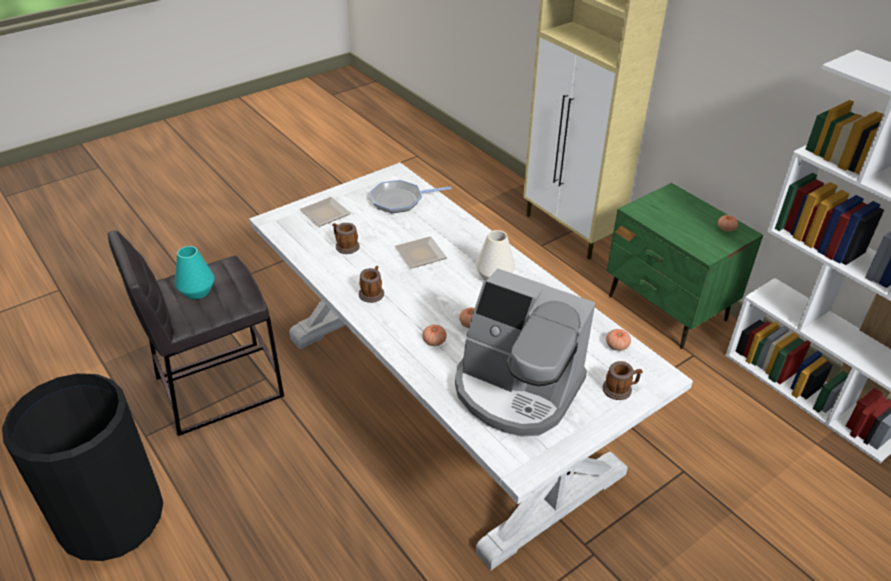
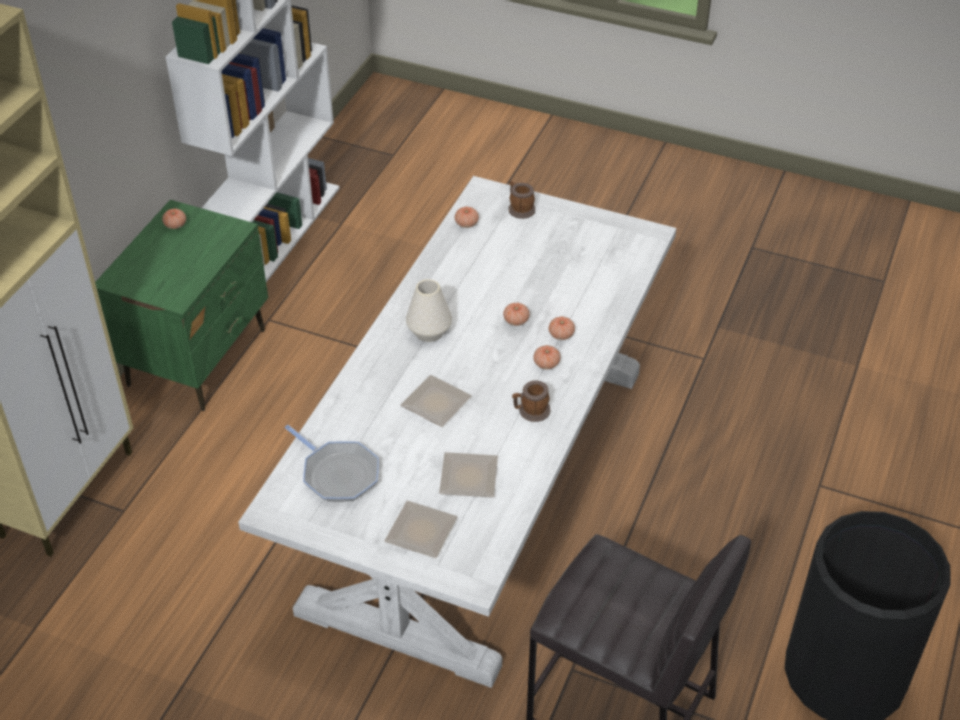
camera: 120 degrees left, 5 degrees up
(197, 291) = (634, 601): turquoise vase -> none
(345, 246) = (471, 476): mug -> plate
(410, 320) = (546, 364): none -> tomato
(516, 389) = (573, 263): coffee machine -> none

